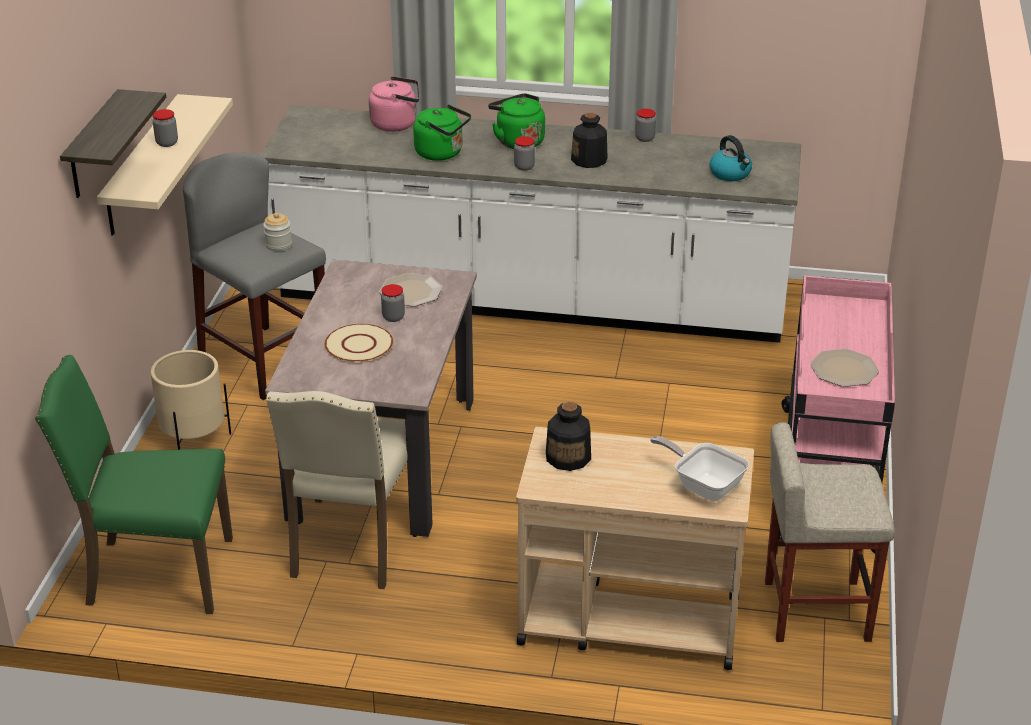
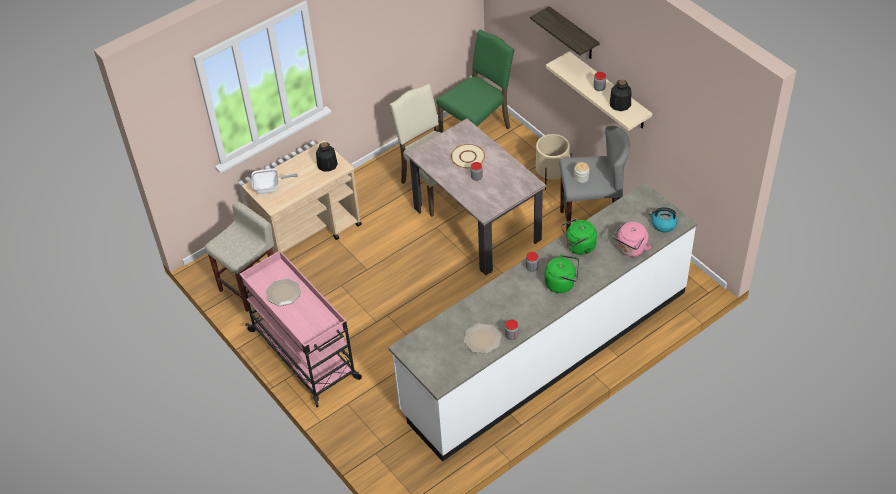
camera: 135 degrees right, 15 degrees up
(411, 292) = (490, 193): plate -> plate (482, 339)
(589, 160) = (512, 297): bottle -> bottle (620, 104)
(731, 174) = (439, 341): kettle -> kettle (663, 225)

